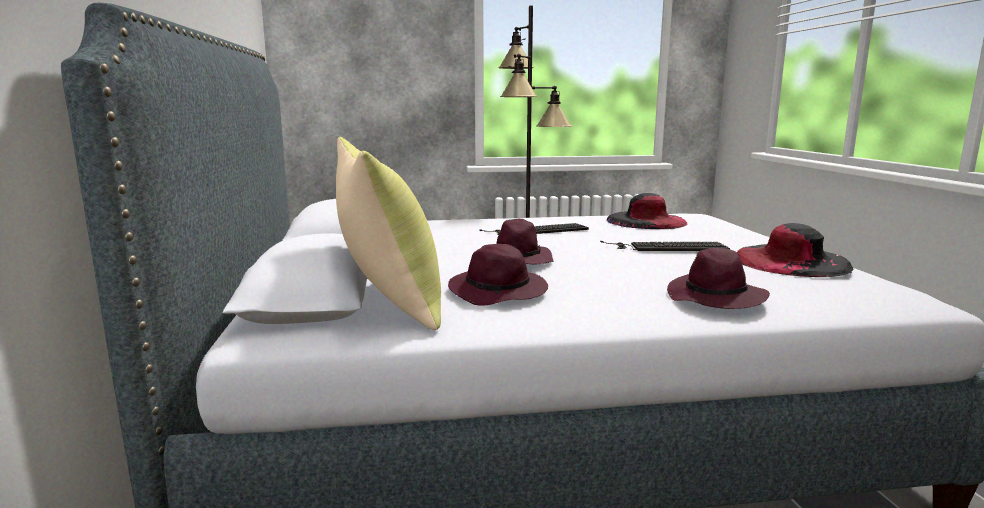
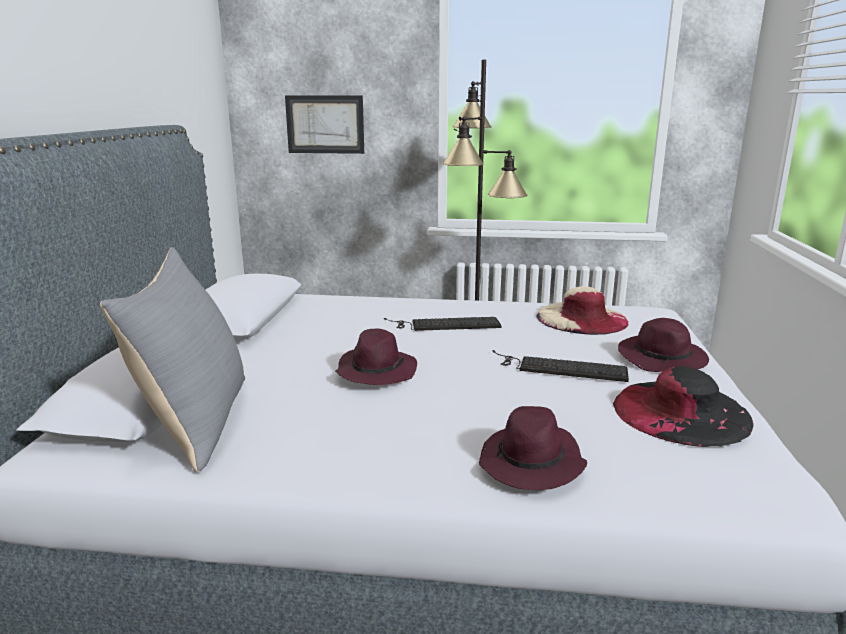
camera: 15 degrees right, 5 degrees up
(367, 70) = (325, 124): none -> picture
(388, 302) = (197, 422): yellow pillow -> grey pillow
(499, 292) = (312, 421): purple hat -> purple hat (663, 359)
(646, 221) = (581, 318): black hat -> beige hat

